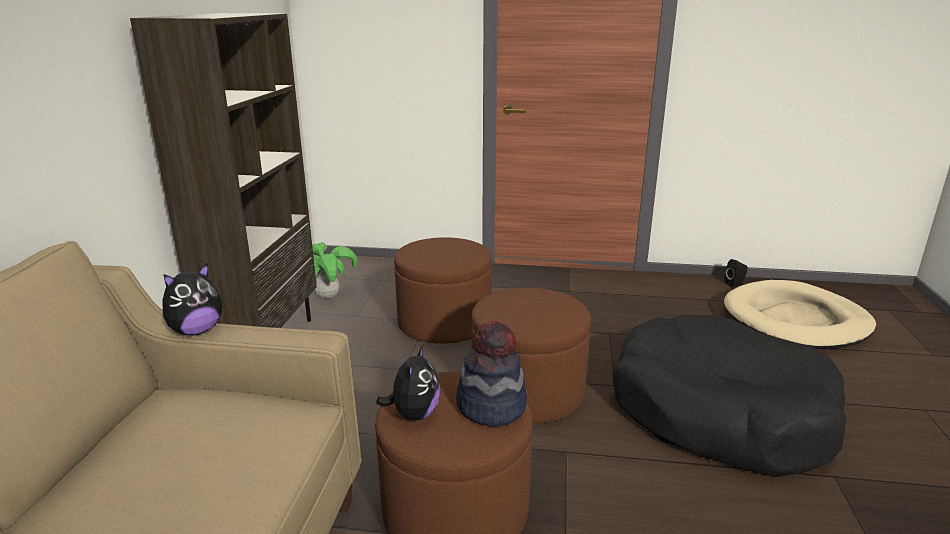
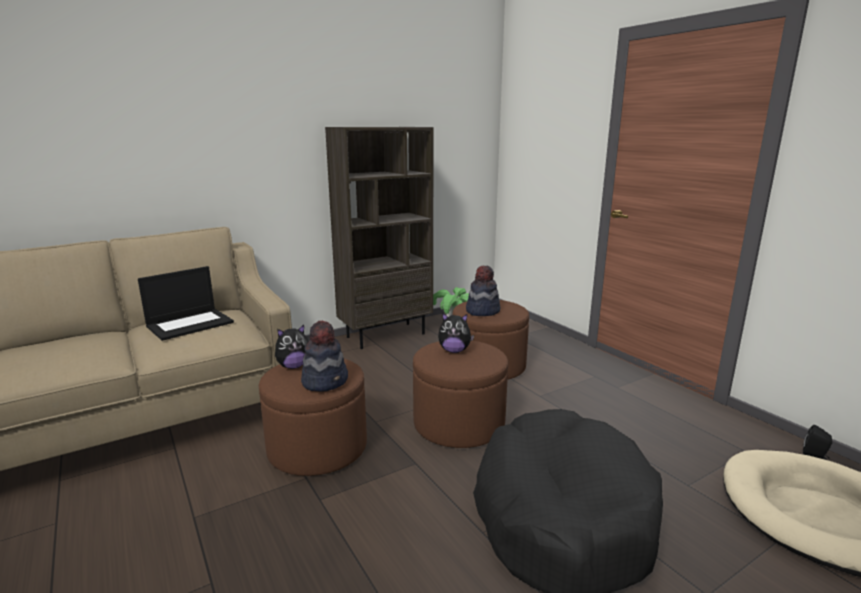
camera: 50 degrees right, 5 degrees down
(169, 445) = (190, 324): none -> laptop
(196, 331) = (255, 286): plush toy -> plush toy (454, 351)
(443, 256) = (482, 311): none -> hat

